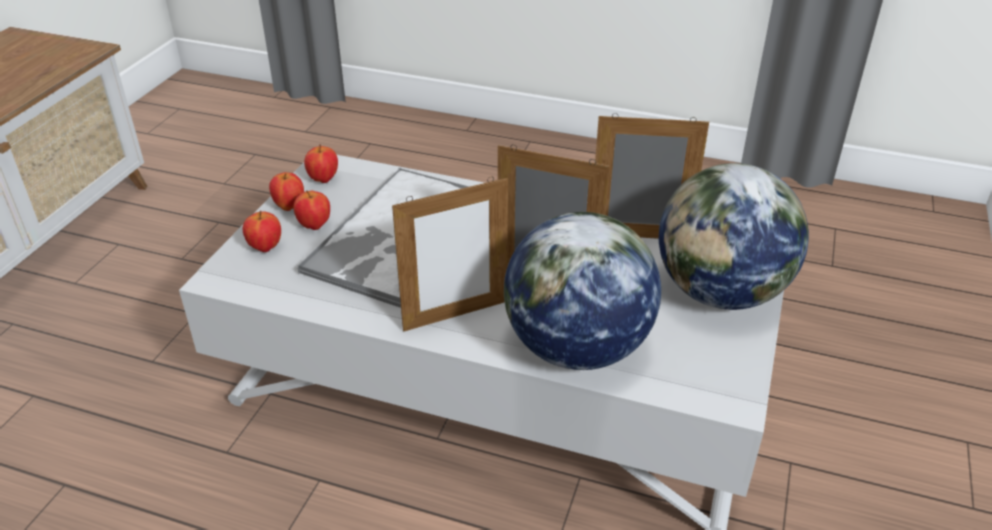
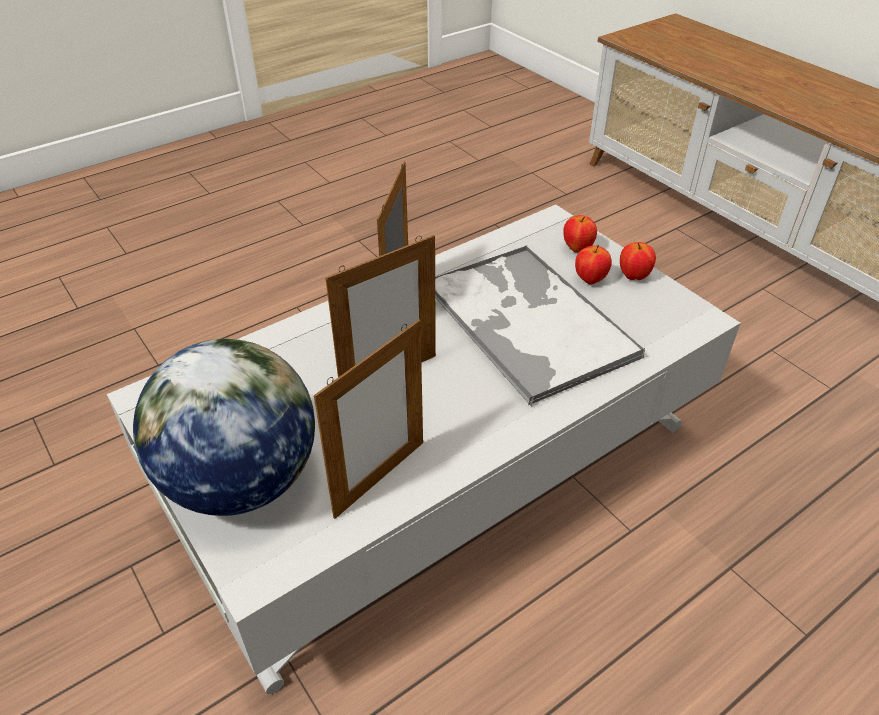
camera: 125 degrees right, 5 degrees up
(323, 179) = (671, 308): apple -> none
(576, 348) = (293, 347): globe -> none

